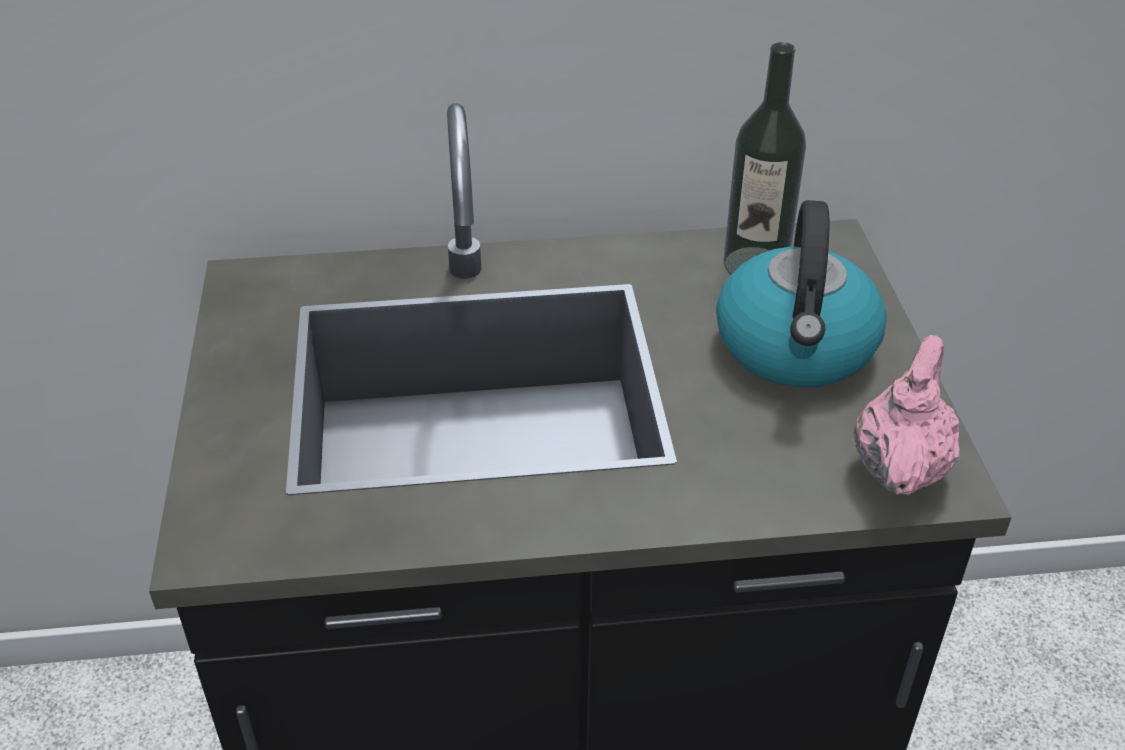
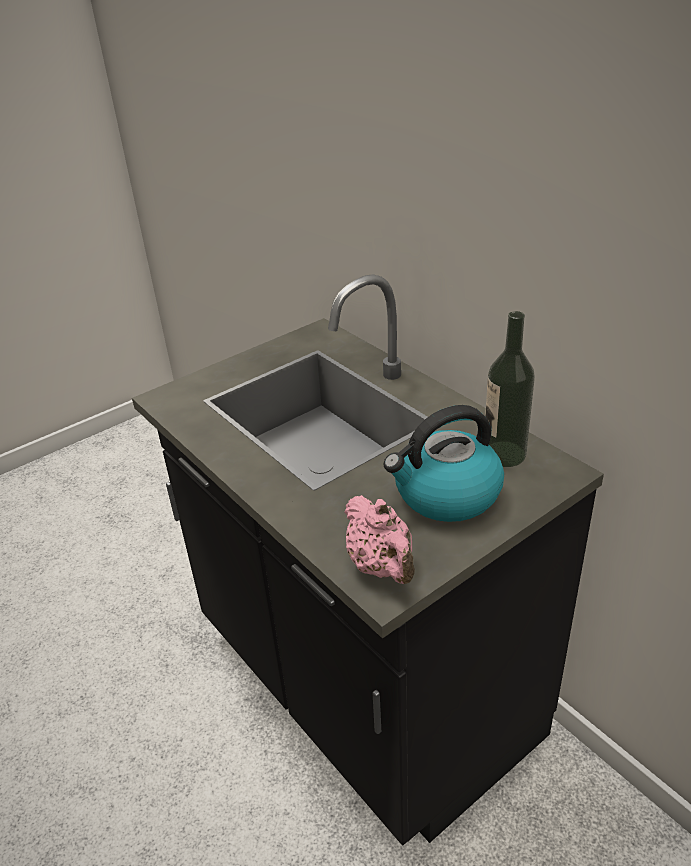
camera: 60 degrees right, 5 degrees down
(899, 467) = (382, 567): pink teapot -> pink teapot turned 75 degrees clockwise

